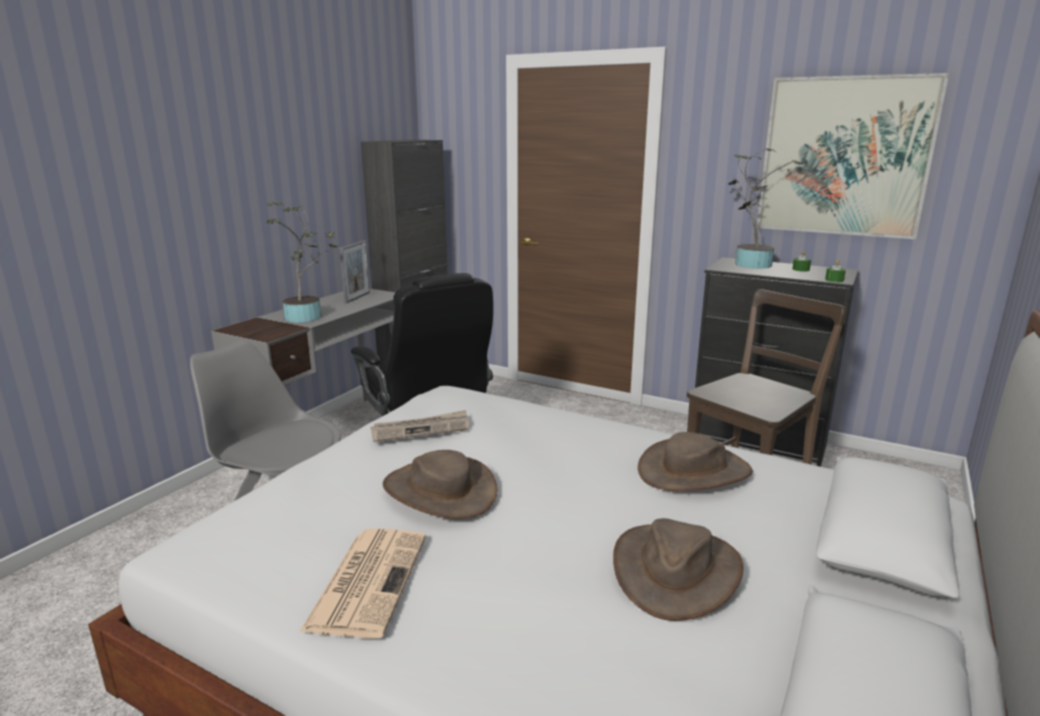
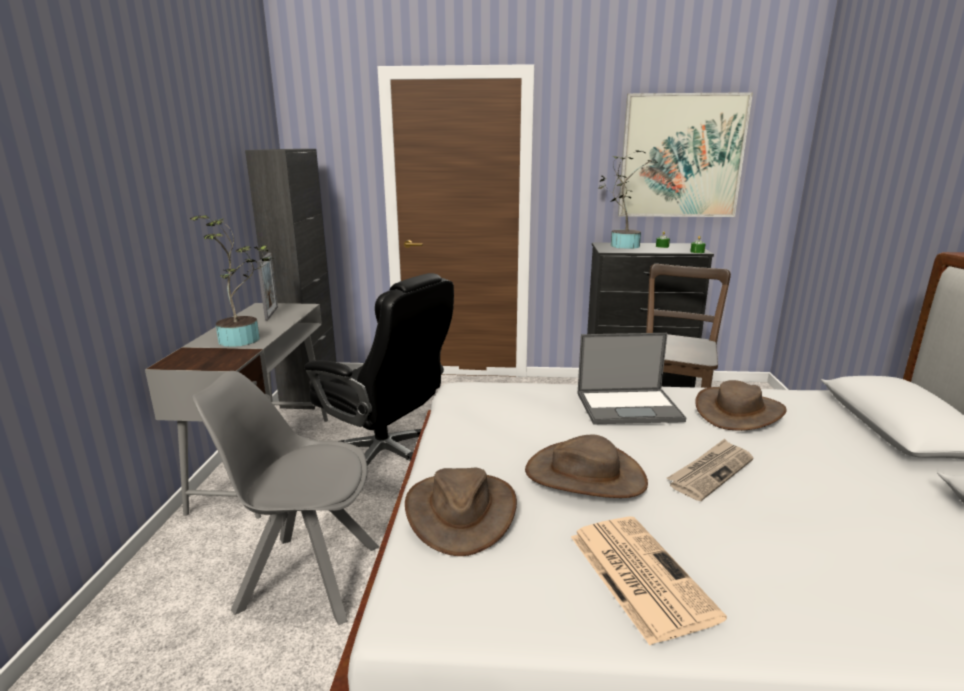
camera: 25 degrees left, 0 degrees up
(421, 429) = (495, 425): newspaper -> newspaper (710, 471)
(574, 440) = (629, 406): none -> laptop
(675, 570) = (830, 489): brown hat -> brown hat (460, 511)

